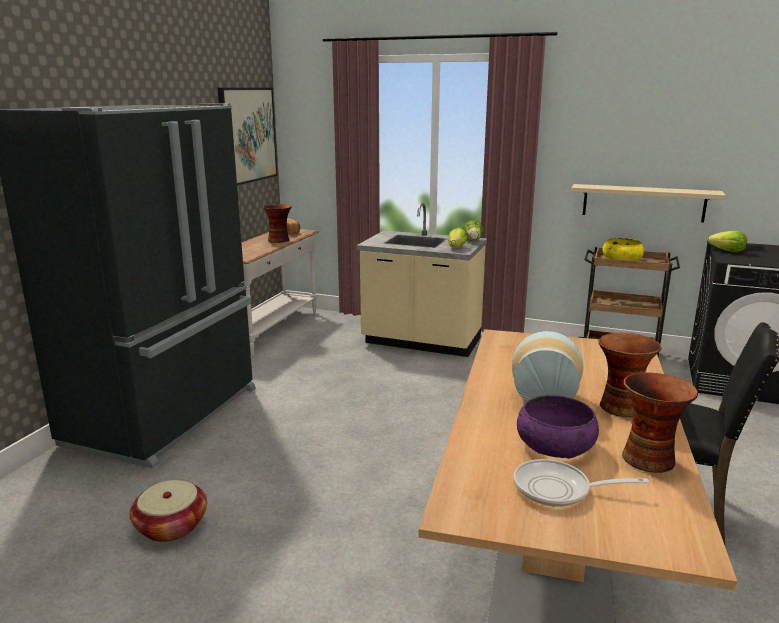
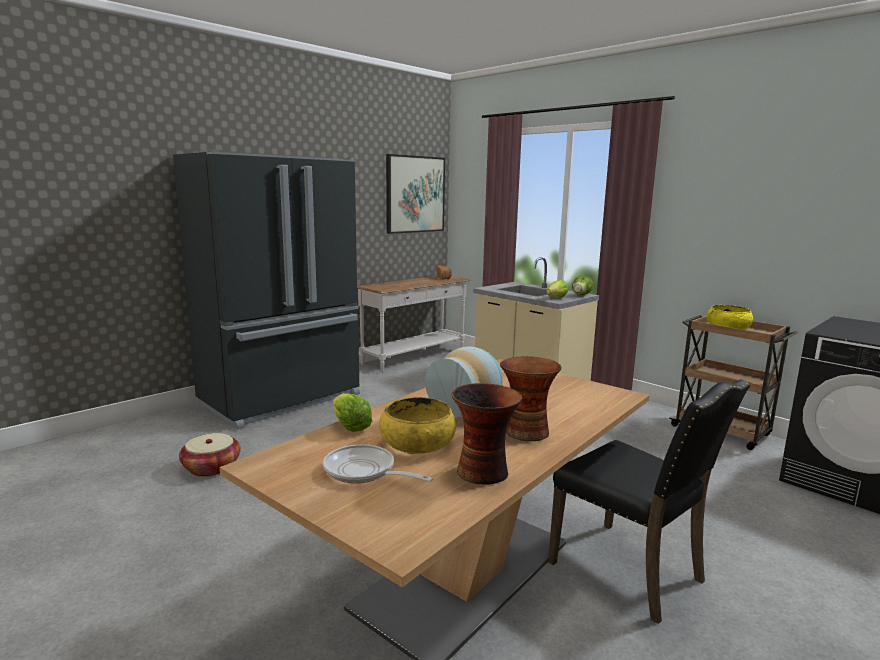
camera: 25 degrees right, 5 degrees down
(279, 240) = (427, 282): vase -> none
(555, 444) = (417, 443): purple bowl -> yellow bowl
(643, 202) = (762, 270): beige shelf -> none
(727, 251) = (839, 326): lettuce -> lettuce (350, 427)

